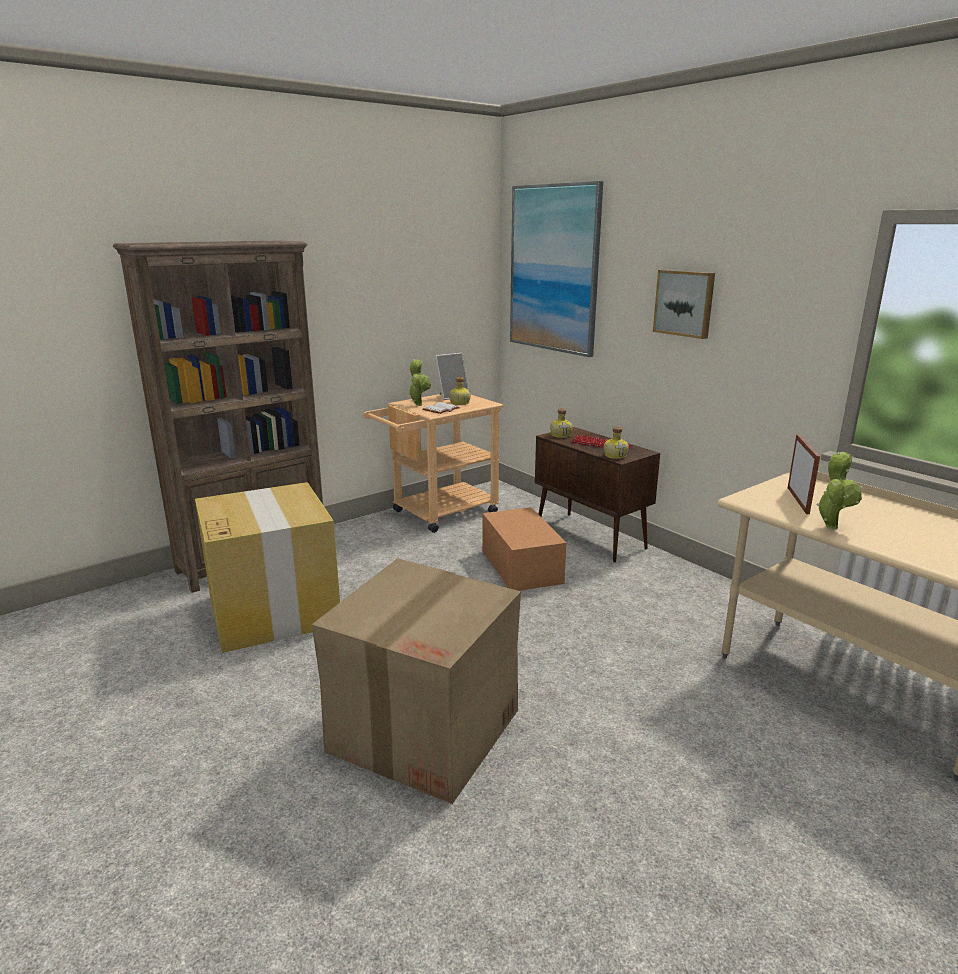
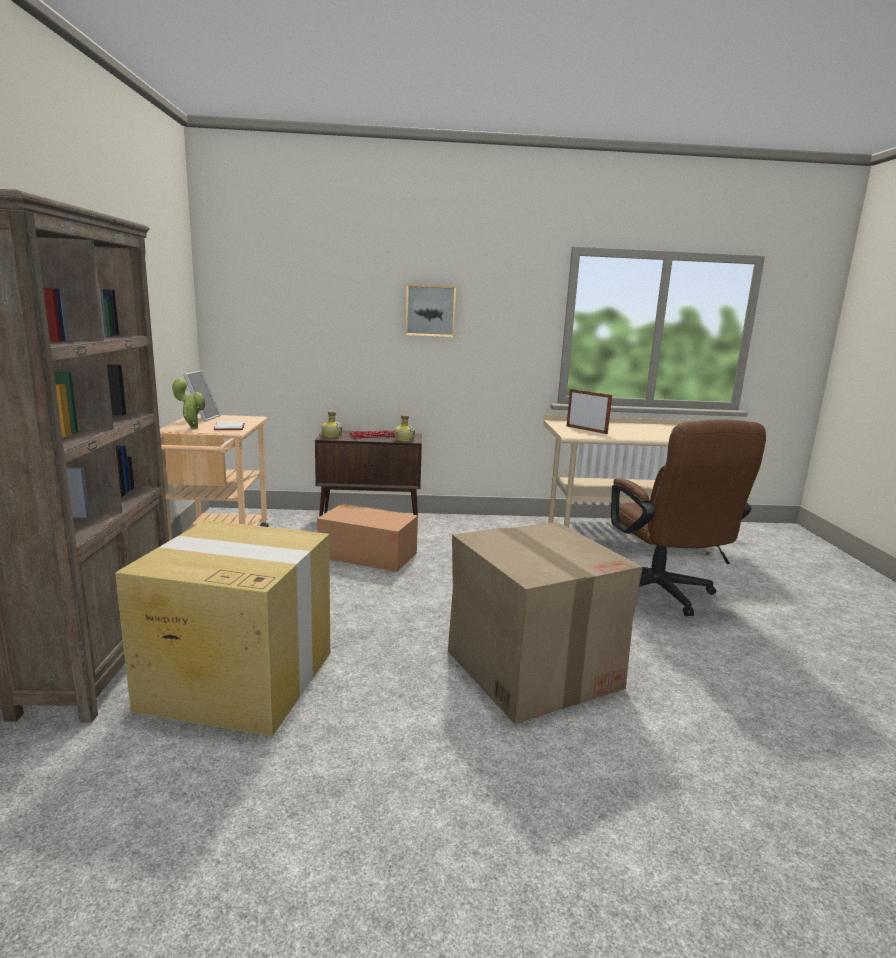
camera: 55 degrees left, 5 degrees down
(459, 403) = (227, 421): bottle -> none
(554, 269) = (279, 284): picture -> none
(729, 769) = (661, 594): none -> brown office chair
(831, 526) = (627, 436): potted plant -> none

